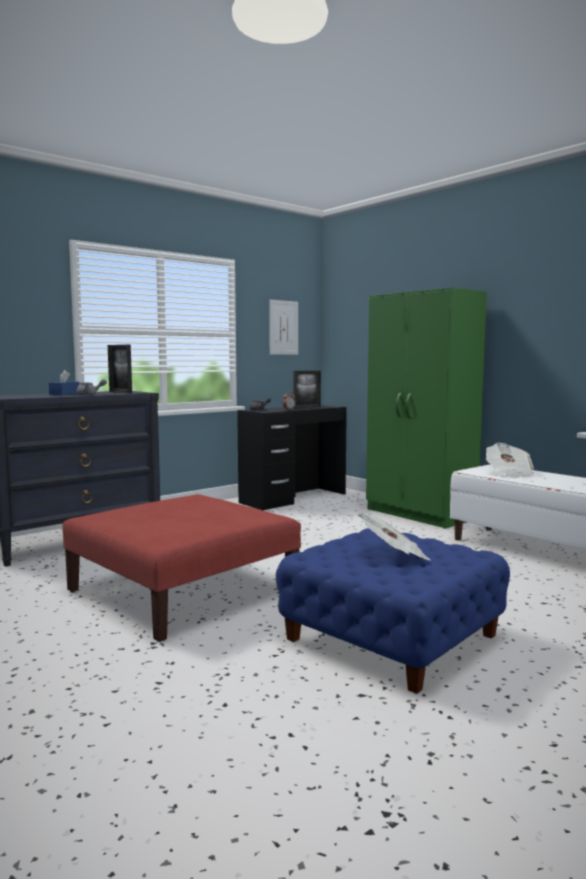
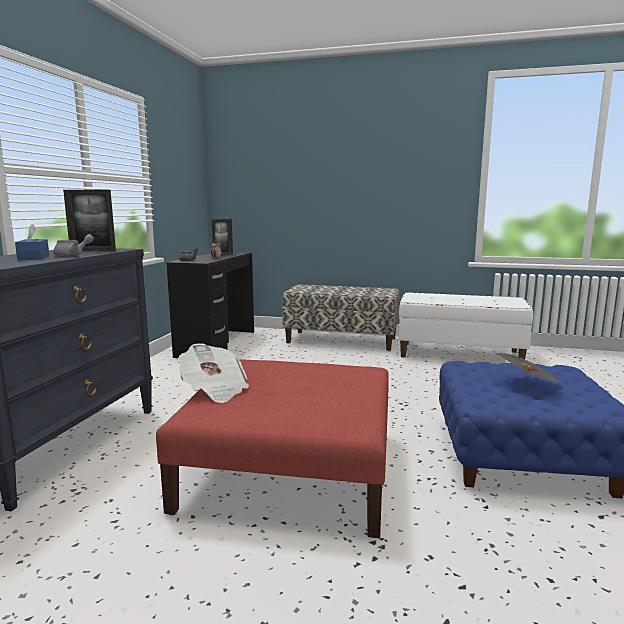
camera: 35 degrees left, 5 degrees up
(283, 327) = (182, 175): picture -> none
(420, 514) = (341, 340): green wardrobe -> bench
(509, 473) = (439, 299): newspaper -> newspaper (214, 390)

